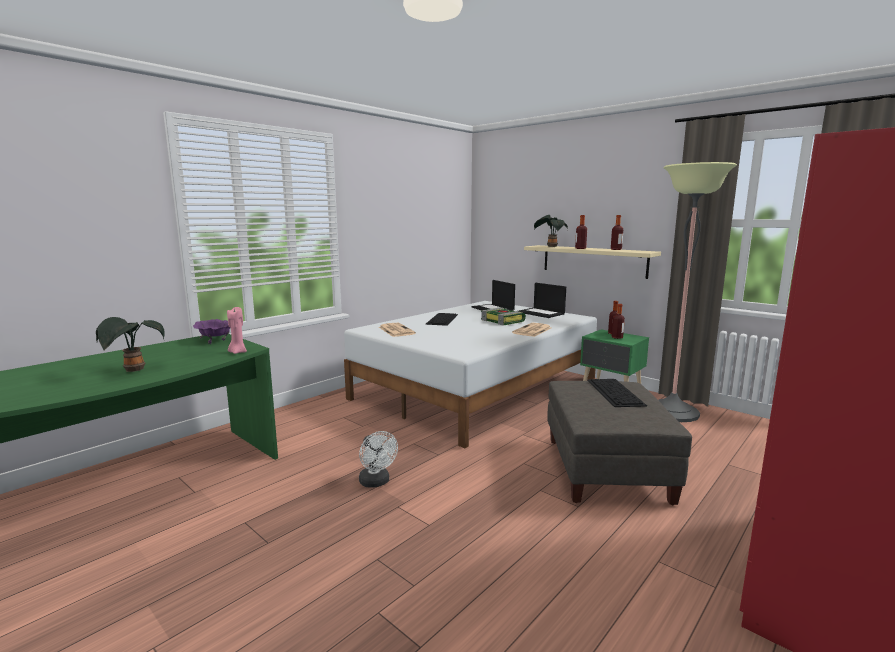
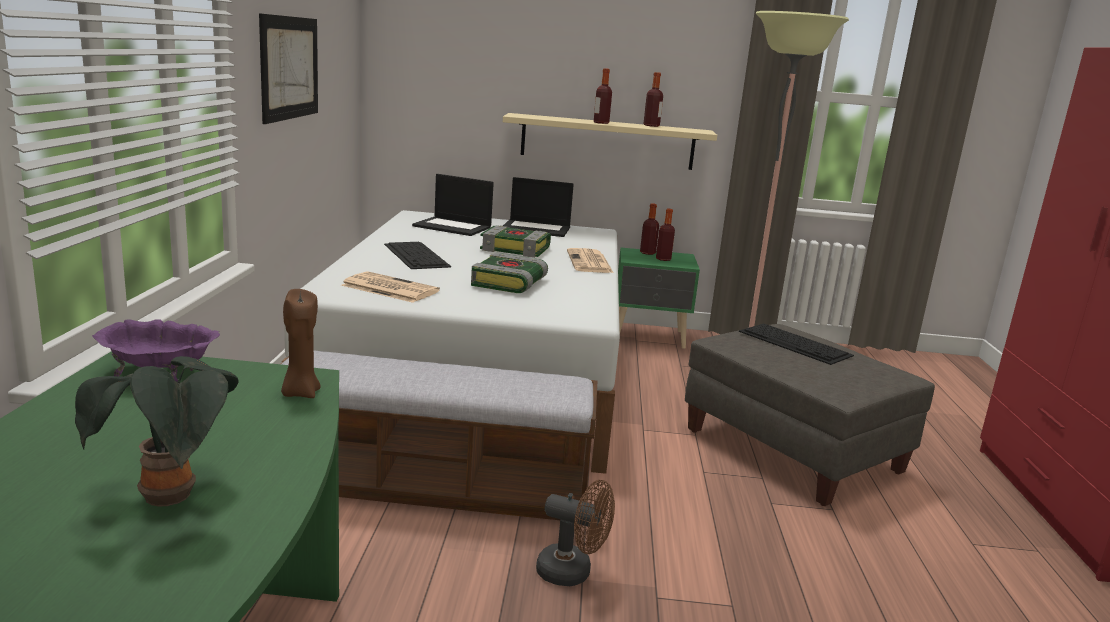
camera: 40 degrees left, 5 degrees up
(237, 352) = (300, 393): pink candle -> brown candle
(374, 430) = (432, 486): none -> bench
(376, 482) = (572, 573): white fan -> brown fan
(393, 224) = (290, 68): none -> picture
(459, 335) = (510, 283): none -> book
(550, 246) = (545, 117): potted plant -> none

